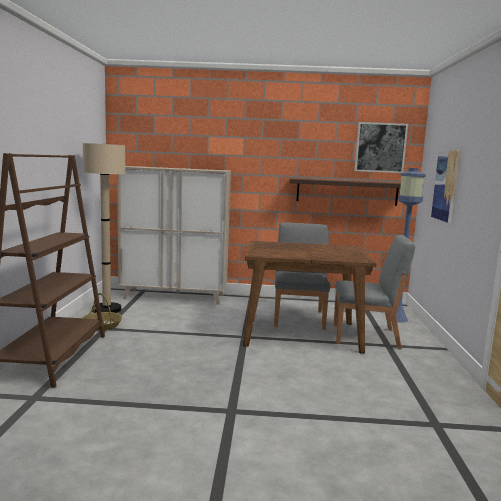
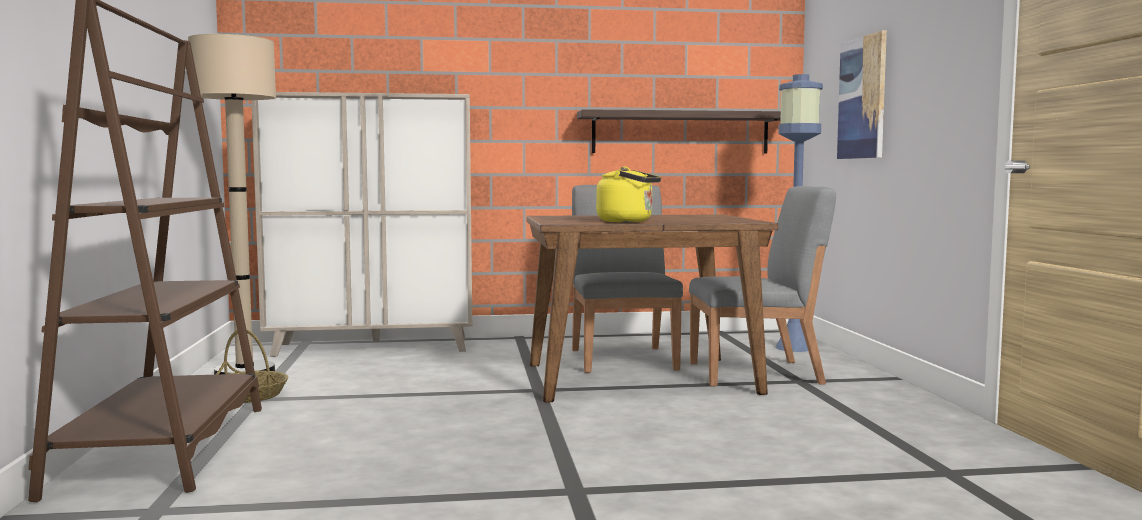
camera: 10 degrees left, 5 degrees down
(295, 255) = (628, 221): none -> yellow kettle
(380, 147) = (732, 52): picture -> none

